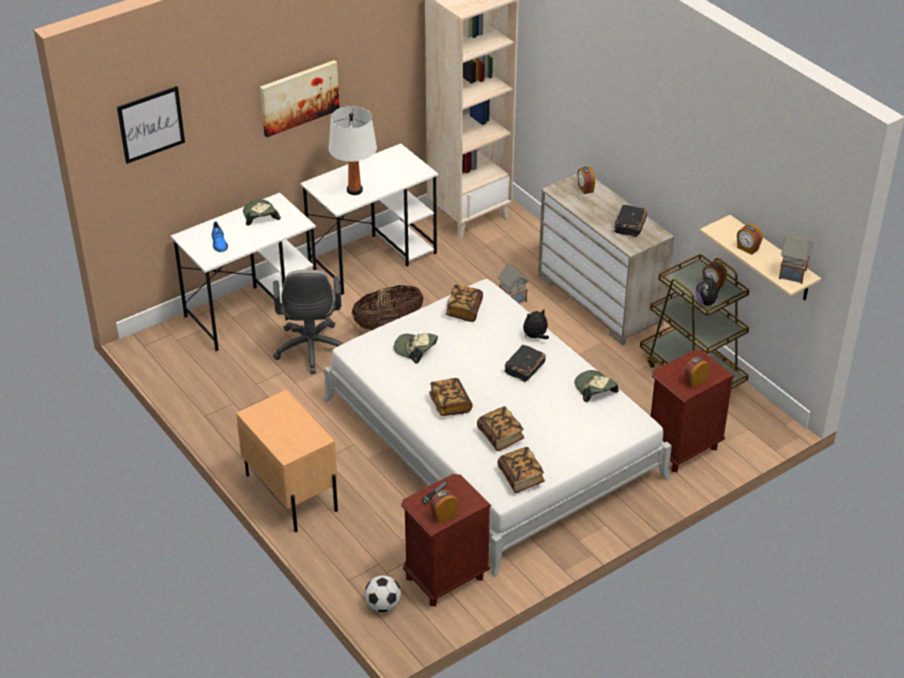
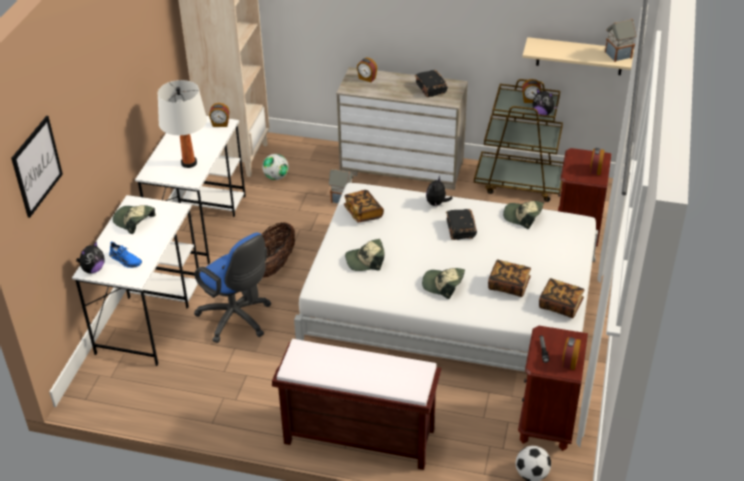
camera: 40 degrees left, 0 degrees up
(190, 237) = (93, 269): none -> plush toy
(291, 492) = (357, 437): beige nightstand -> brown bench
(299, 97) = (119, 93): picture -> none
(311, 351) = (237, 320): grey office chair -> blue office chair
(450, 404) = (443, 285): book -> cap
(480, 250) = (276, 177): none -> football
(747, 248) = (569, 53): alarm clock -> alarm clock (220, 124)

